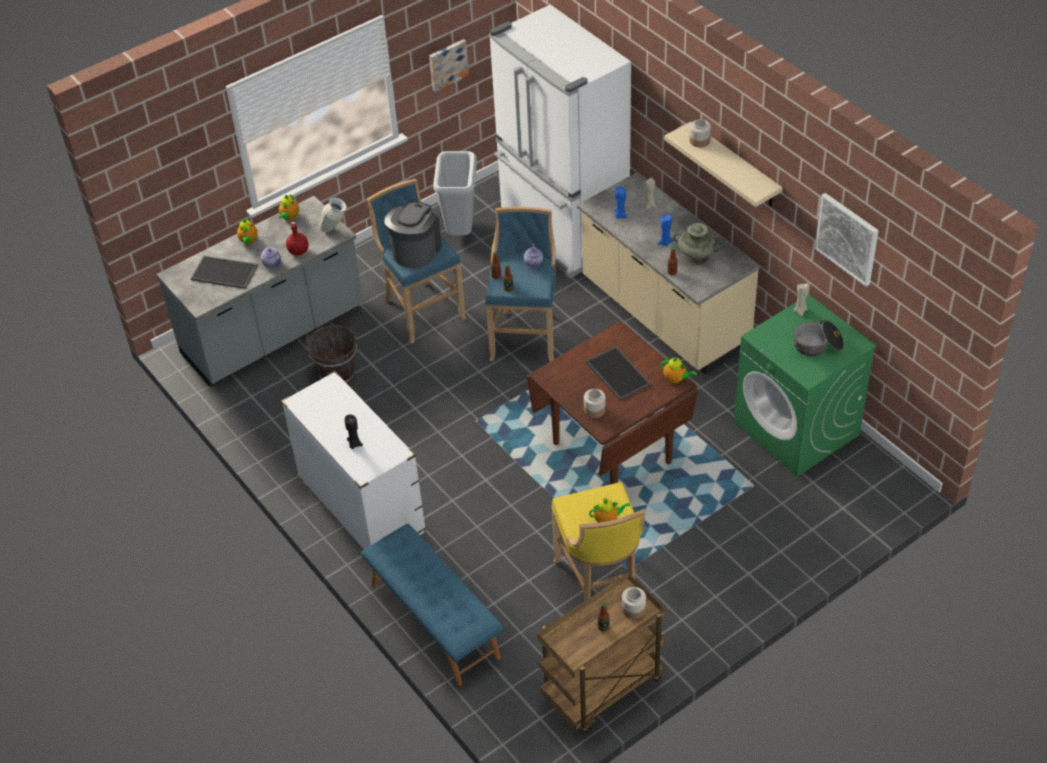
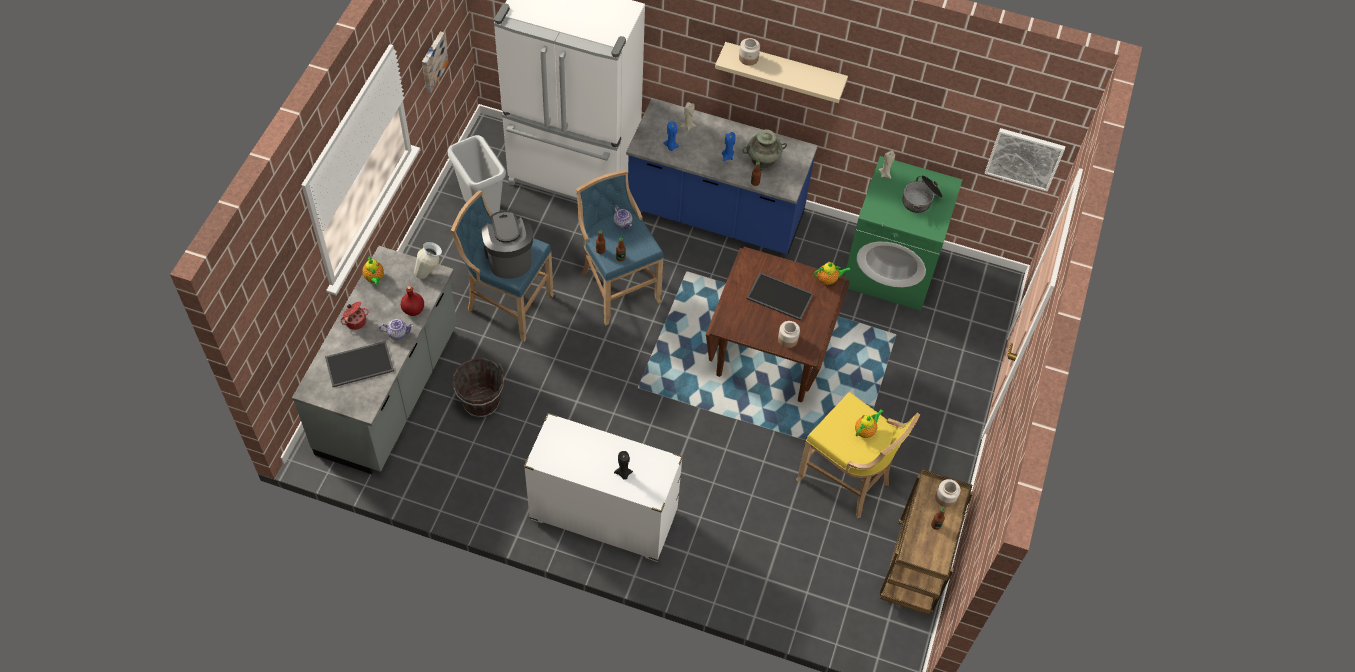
camera: 40 degrees left, 10 degrees up
(248, 241) = (355, 321): teapot -> cooking pot
(434, 621) = (744, 585): blue bench -> none
(663, 315) = (715, 214): beige counter -> blue counter
(847, 238) = (929, 102): picture -> picture (1024, 158)

